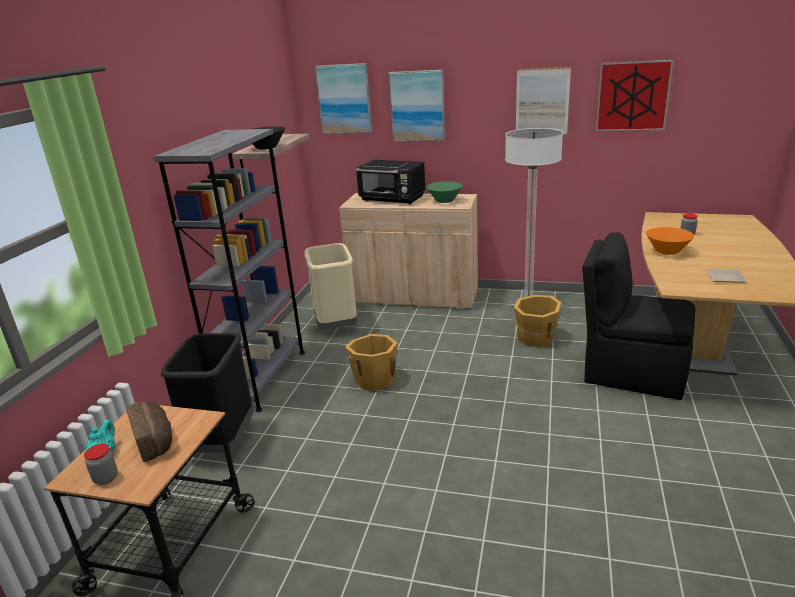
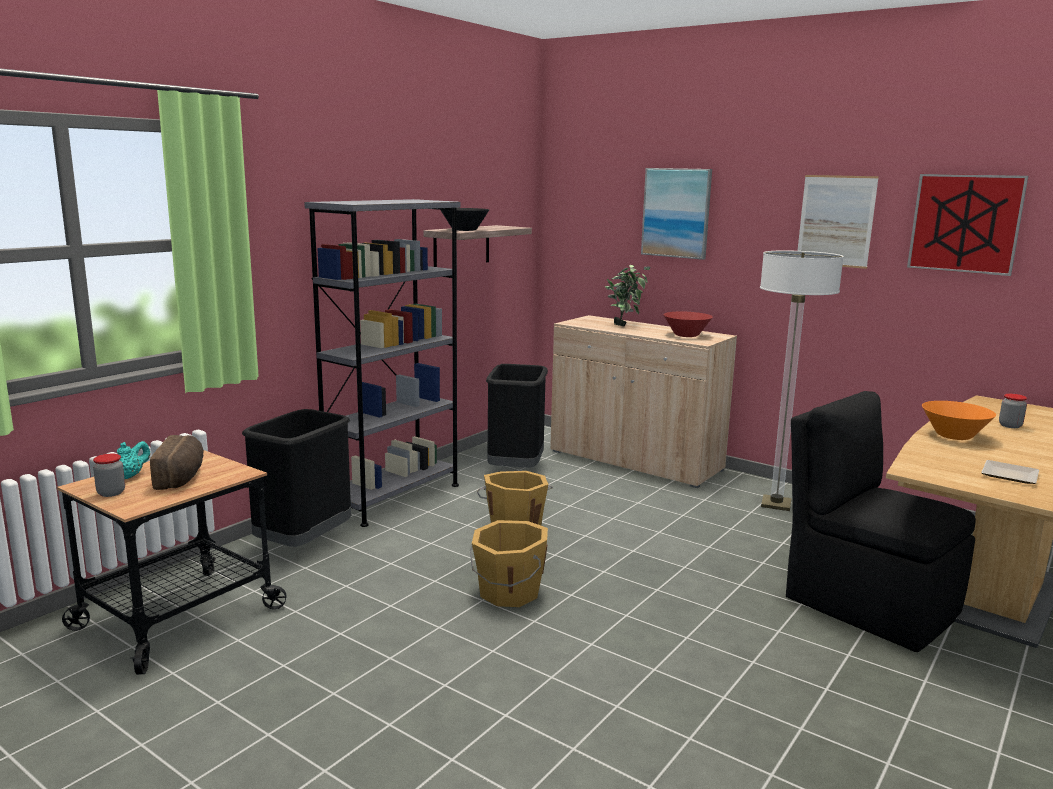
camera: 20 degrees right, 10 degrees down
(336, 326) = (516, 469): beige trash can -> black trash can
(344, 99) = (593, 197): picture -> none
(392, 199) = (625, 325): black microwave -> potted plant
(444, 201) = (686, 335): green bowl -> red bowl
(536, 338) = (759, 536): orange bucket -> orange bucket (508, 593)

